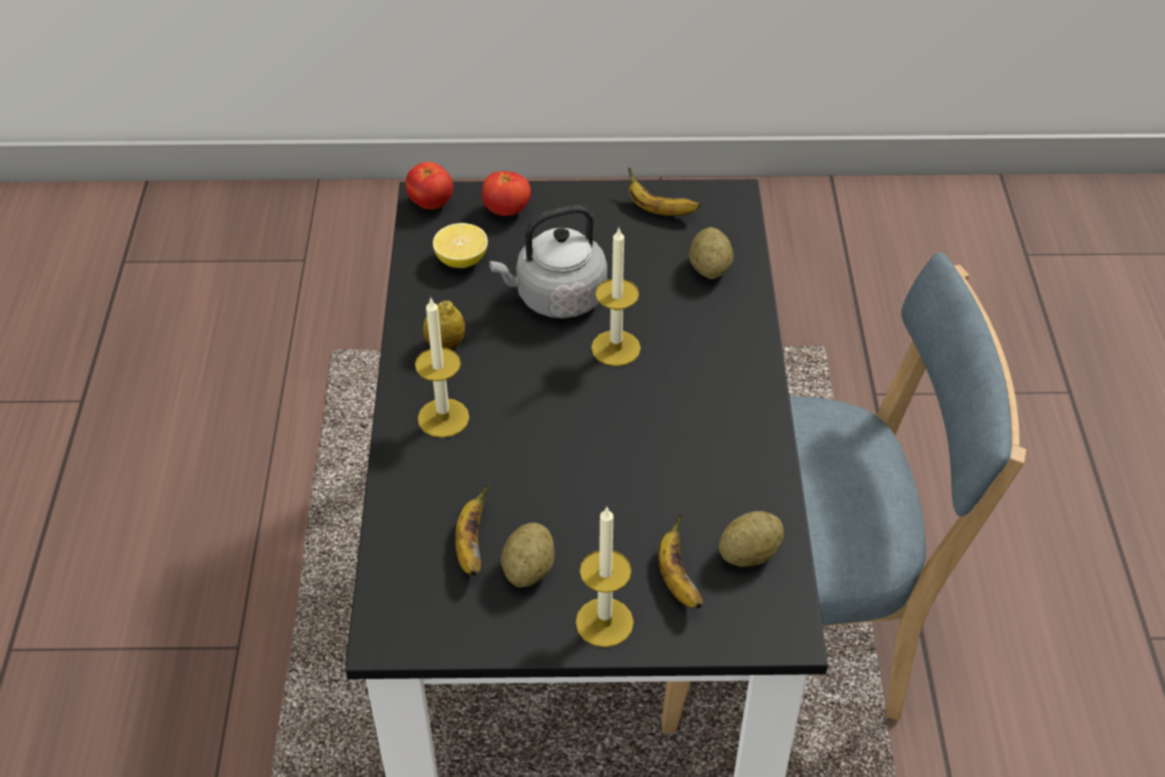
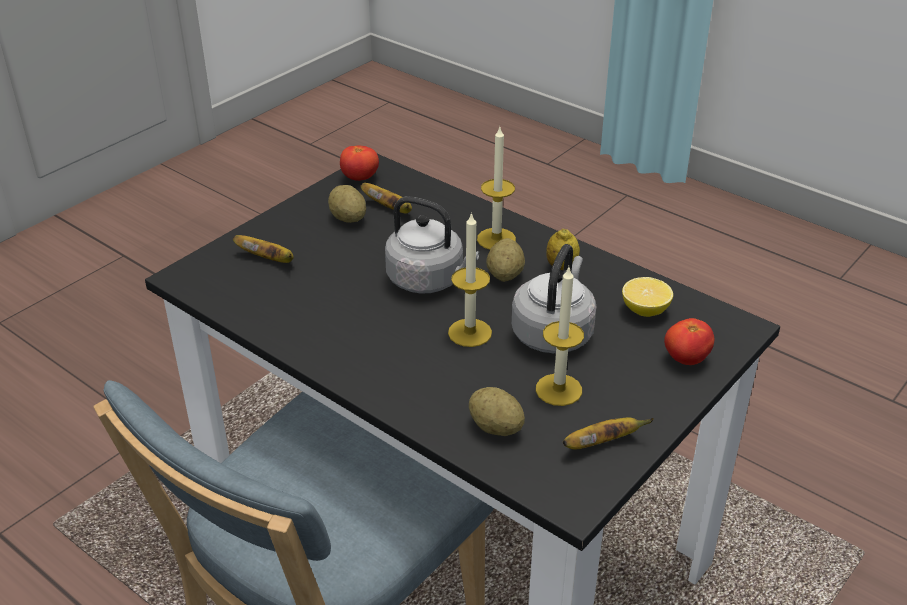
camera: 130 degrees right, 10 degrees down
(431, 203) = (734, 327): tomato -> tomato (360, 178)
(569, 424) = (429, 280): none -> grey kettle
(604, 622) = (282, 225): candle -> candle (558, 389)
(749, 554) = (242, 292): potato -> potato (505, 275)

